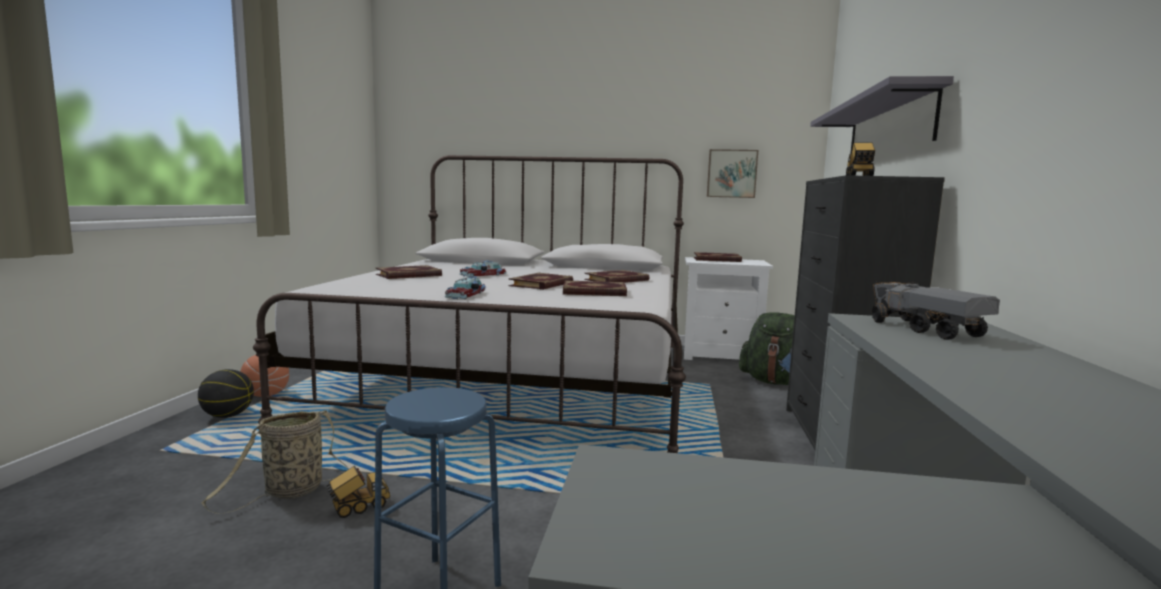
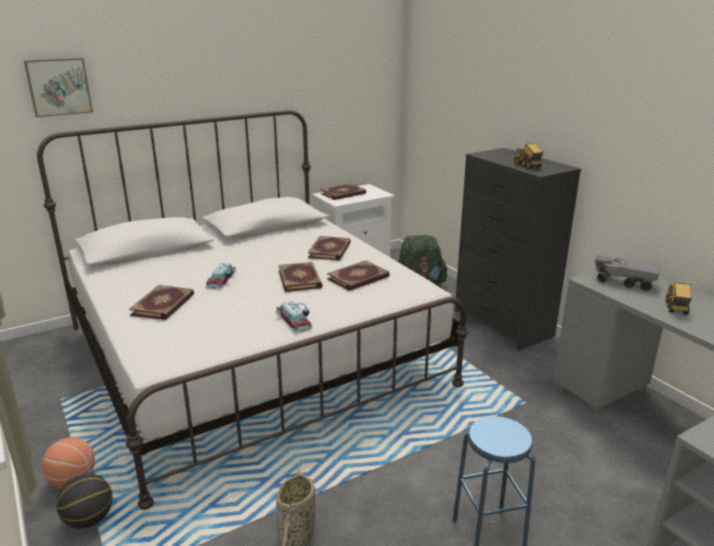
camera: 40 degrees left, 15 degrees up
(358, 508) = (358, 520): toy truck -> toy truck (676, 308)
(731, 173) = (340, 114): picture -> picture (59, 86)
(888, 128) = (505, 107): grey shelf -> none

